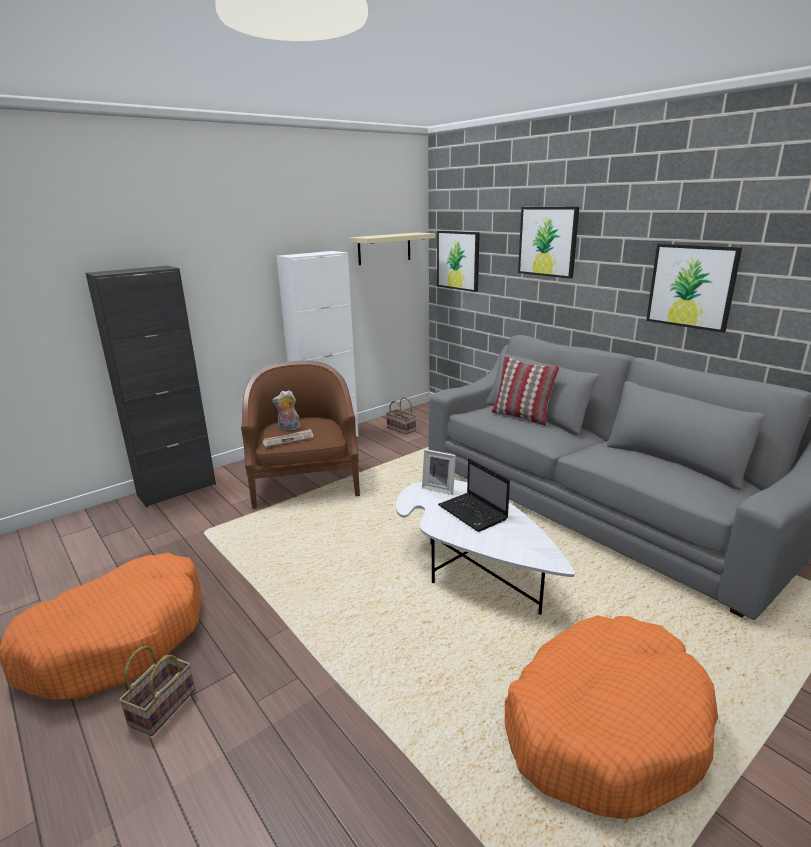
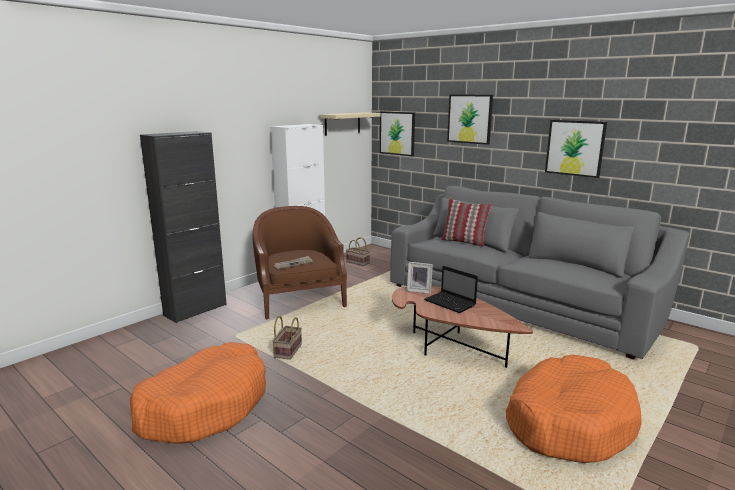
camera: 10 degrees left, 5 degrees down
(162, 705) = (263, 440): basket -> basket (287, 351)
(288, 428) = (288, 257): plush toy -> none
(472, 570) = (449, 346): white coffee table -> brown coffee table

